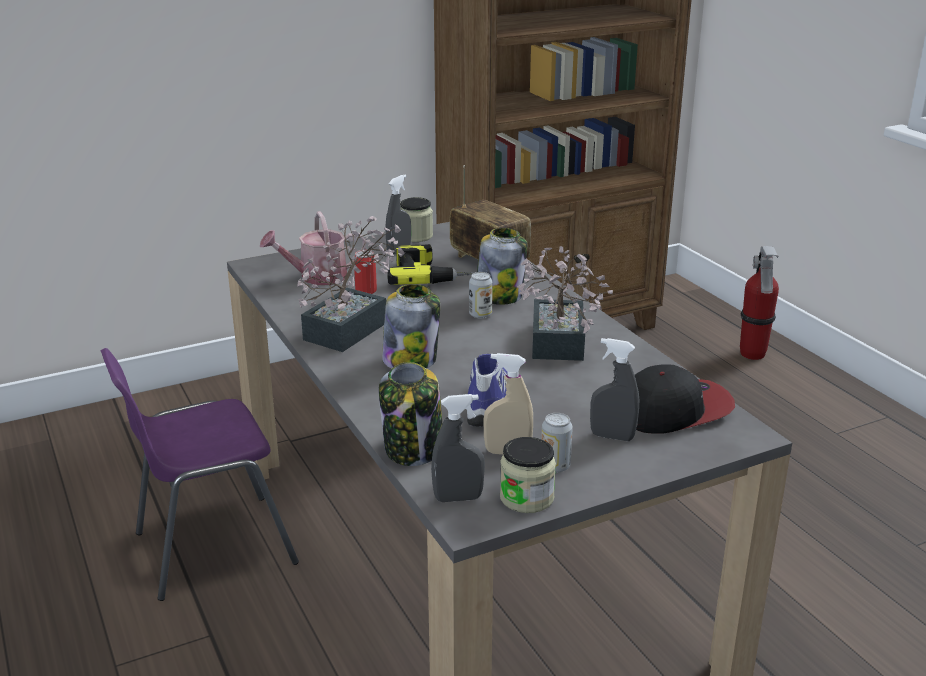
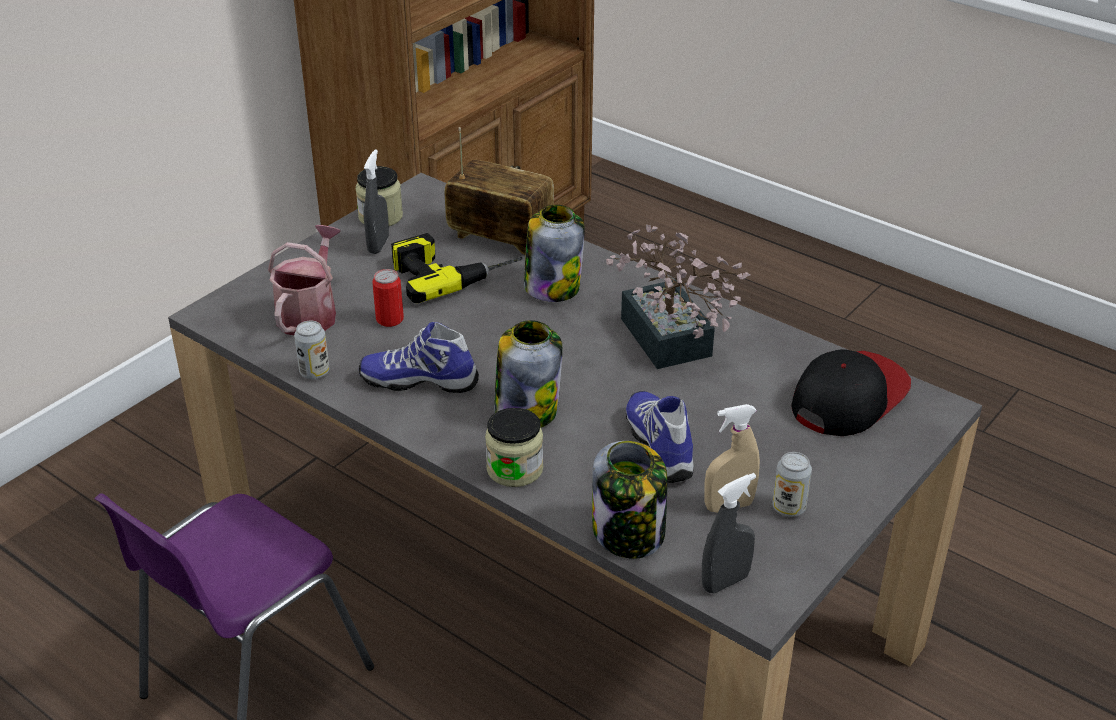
camera: 25 degrees left, 10 degrees up
(316, 277) = (310, 313): watering can -> watering can turned 150 degrees clockwise
(352, 327) = (420, 380): potted plant -> shoe
(480, 314) = (552, 320): can -> can (314, 372)
(526, 498) = (791, 558): jar -> jar (515, 469)
(612, 436) = (815, 451): grey spray bottle -> none
(752, 355) = (708, 238): fire extinguisher -> none

